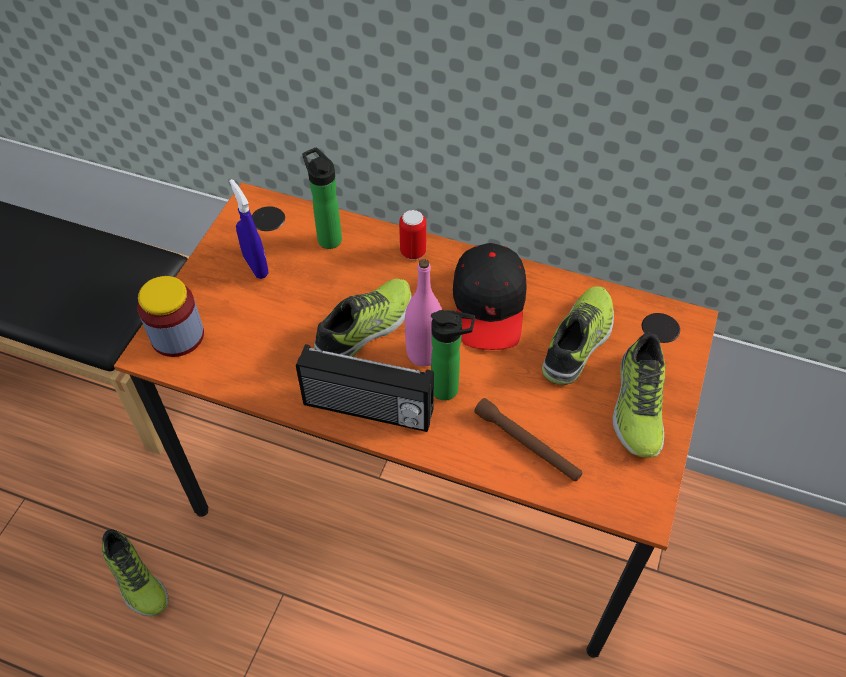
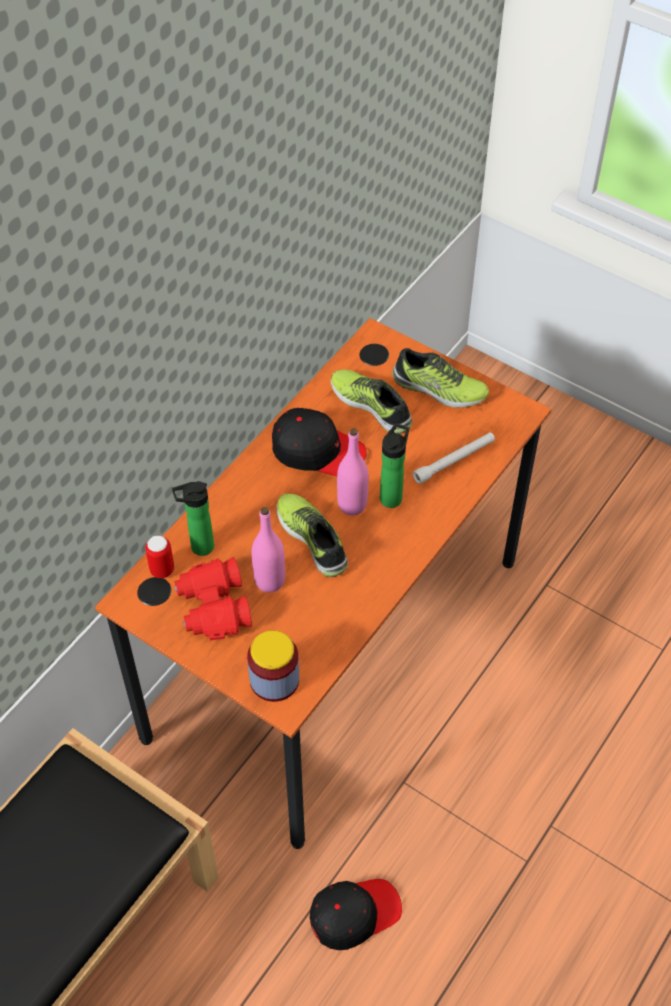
camera: 75 degrees left, 0 degrees up
(135, 579) = (354, 914): shoe -> black cap
(256, 266) = (213, 608): blue spray bottle -> red binoculars
(300, 303) = (269, 581): none -> pink bottle
(367, 410) = (396, 553): radio -> none
(413, 252) = (240, 489): can -> can (162, 570)
(527, 444) = (454, 461): brown flashlight -> white flashlight

